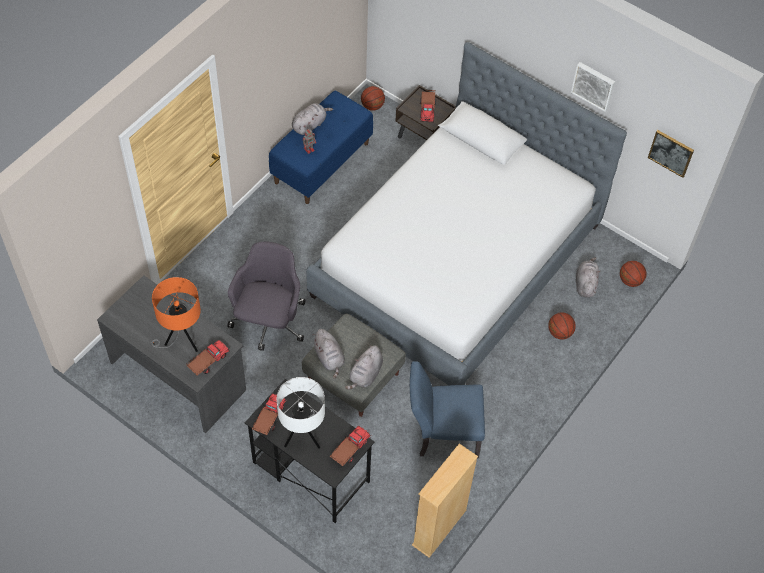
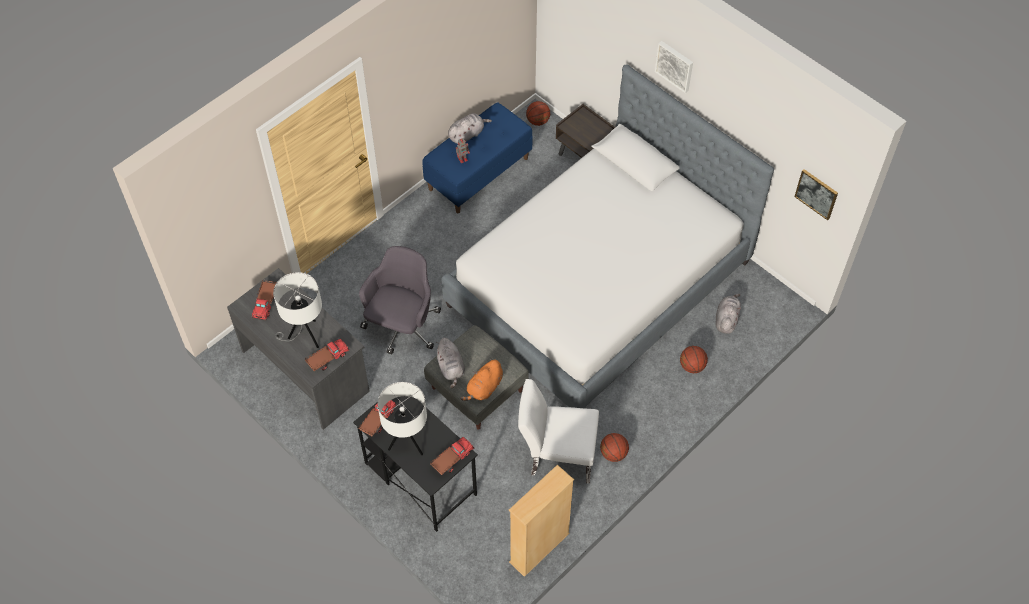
camera: 10 degrees right, 0 degrees up
(181, 340) = (305, 335): orange table lamp -> white table lamp
(365, 375) = (484, 388): grey plush toy -> orange plush toy
(427, 109) = (587, 129): toy truck -> toy truck (266, 303)
(442, 434) = (556, 455): blue chair -> white chair
(594, 85) = (744, 118): picture -> picture (675, 65)
(630, 280) = (773, 321): basketball -> basketball (613, 453)

